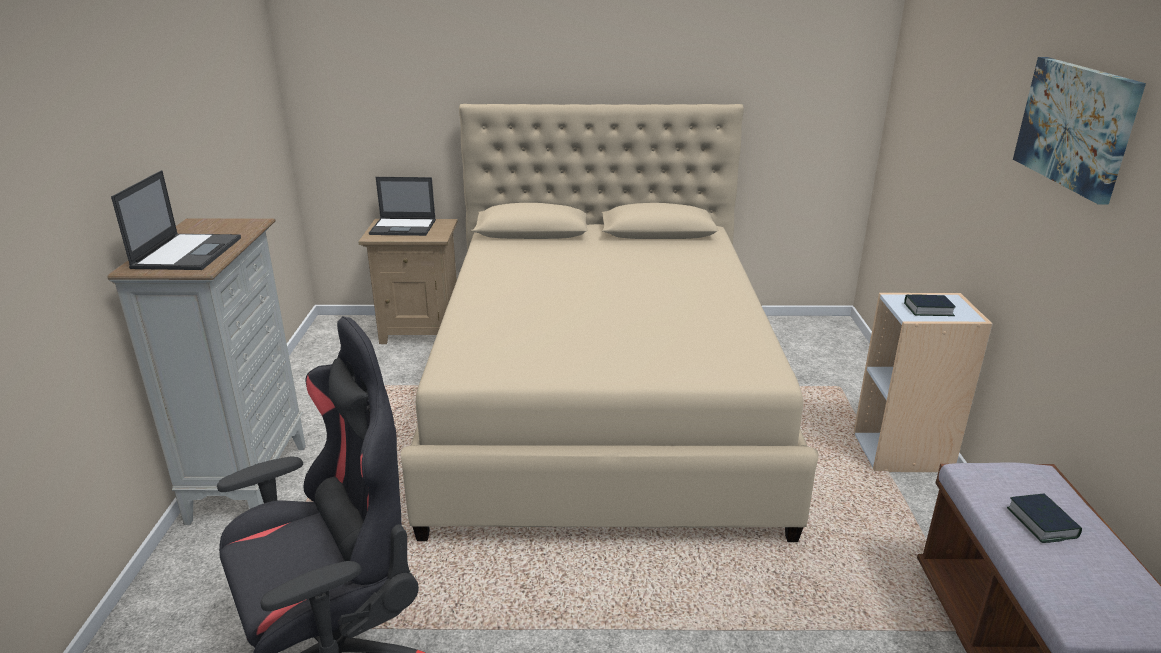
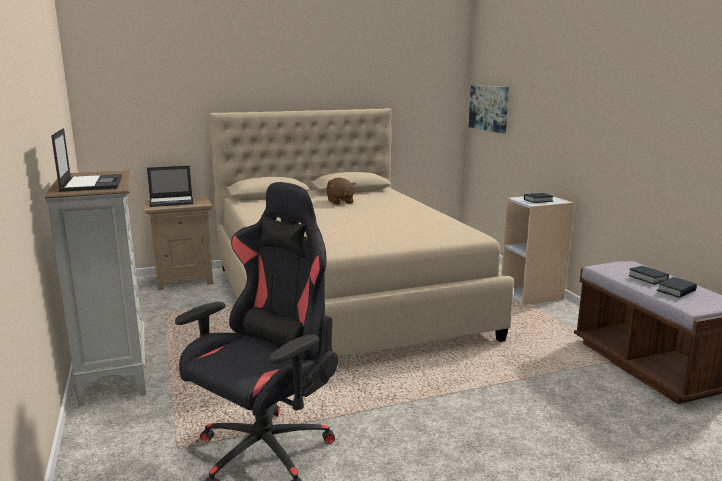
camera: 20 degrees left, 10 degrees down
(621, 258) = (340, 202): none -> brown plush toy
(1076, 126) = (605, 83): picture -> picture (489, 108)
(1076, 571) = (676, 291): none -> book

